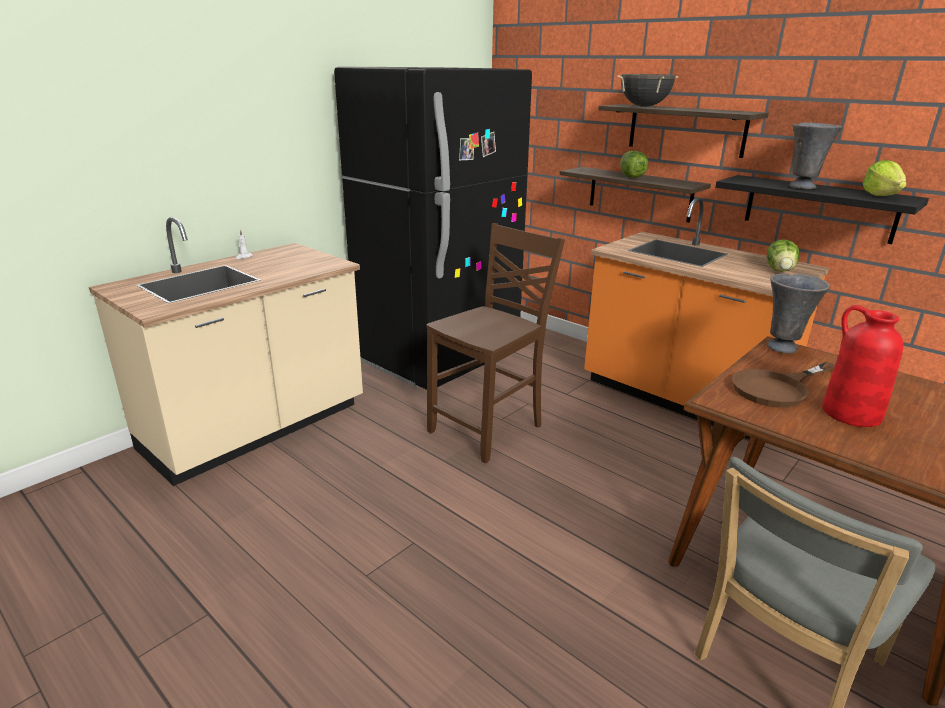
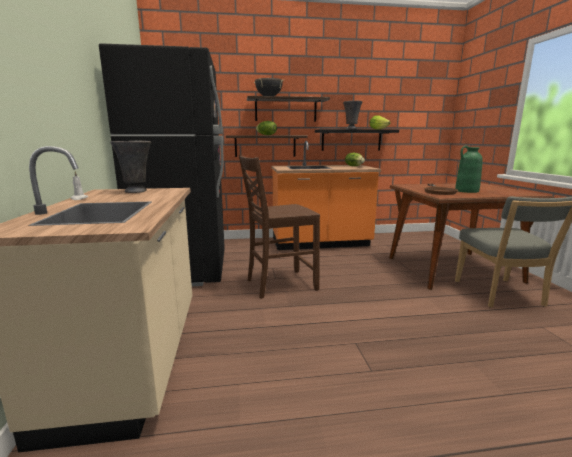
camera: 50 degrees left, 10 degrees down
(489, 429) = (279, 284): brown chair -> brown chair turned 105 degrees counterclockwise
(783, 347) = (404, 185): grey vase -> grey vase (137, 191)
(850, 413) = (466, 191): red vase -> green vase

